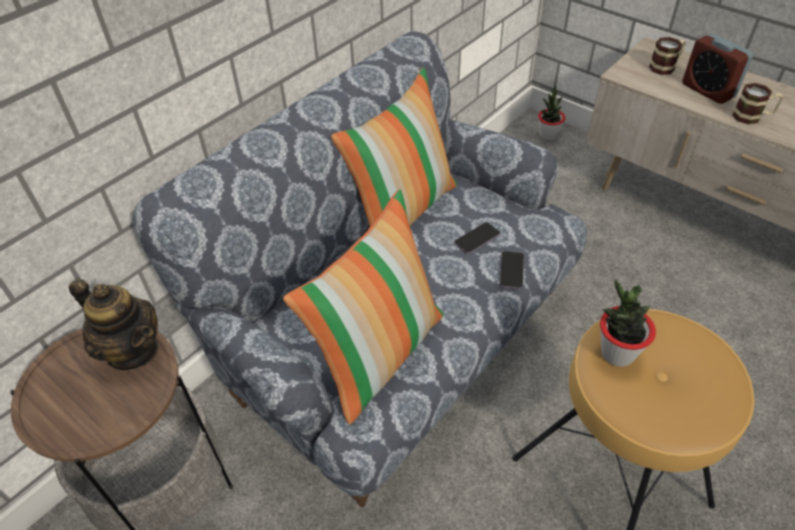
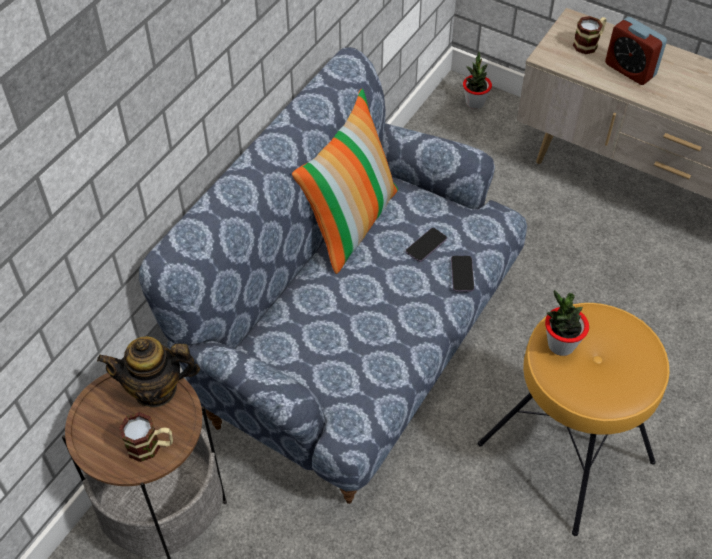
camera: 10 degrees left, 5 degrees up
(133, 350) = (155, 389): teapot -> teapot turned 150 degrees clockwise
(378, 353) = (355, 365): pillow -> none
(752, 117) = (671, 97): mug -> mug (150, 446)

